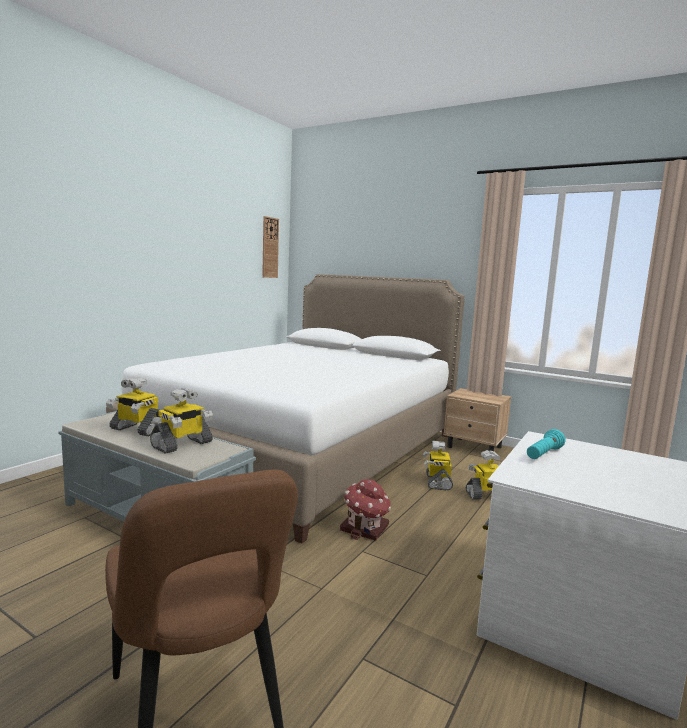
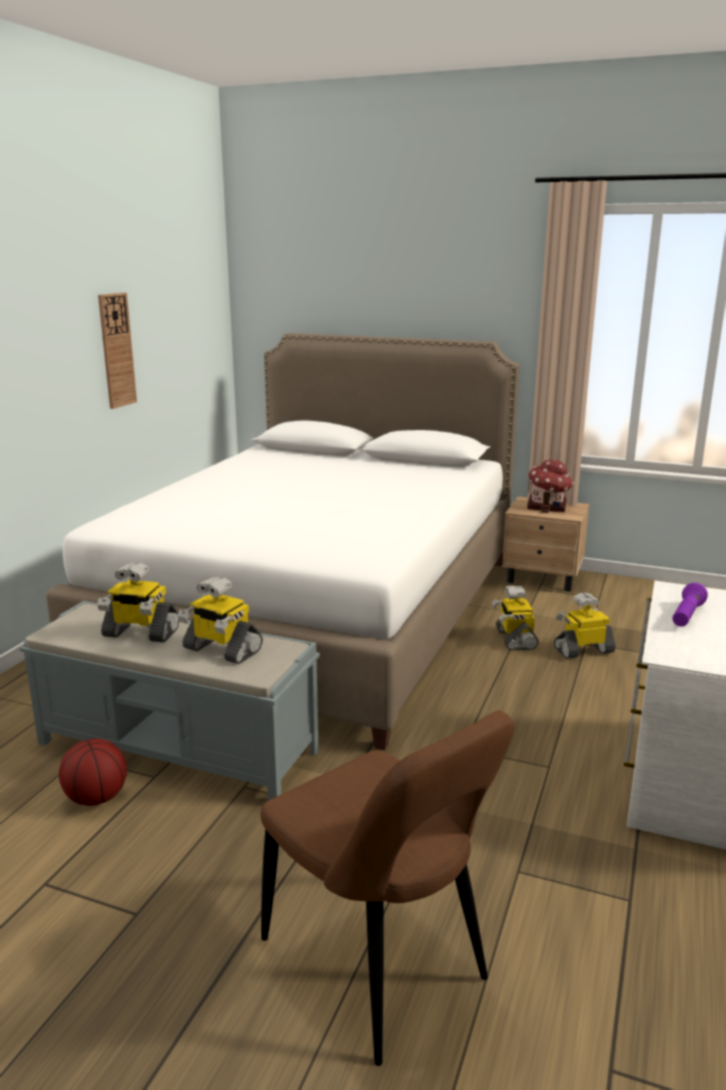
camera: 10 degrees left, 10 degrees up
(75, 545) = (97, 798): none -> basketball
(182, 445) = (221, 650): toy robot -> toy robot turned 90 degrees clockwise
(270, 247) = (205, 295): wall clock -> wall clock (117, 350)
(365, 528) = (452, 718): toy house -> toy house (547, 506)
(543, 454) = (686, 616): turquoise flashlight -> purple flashlight

